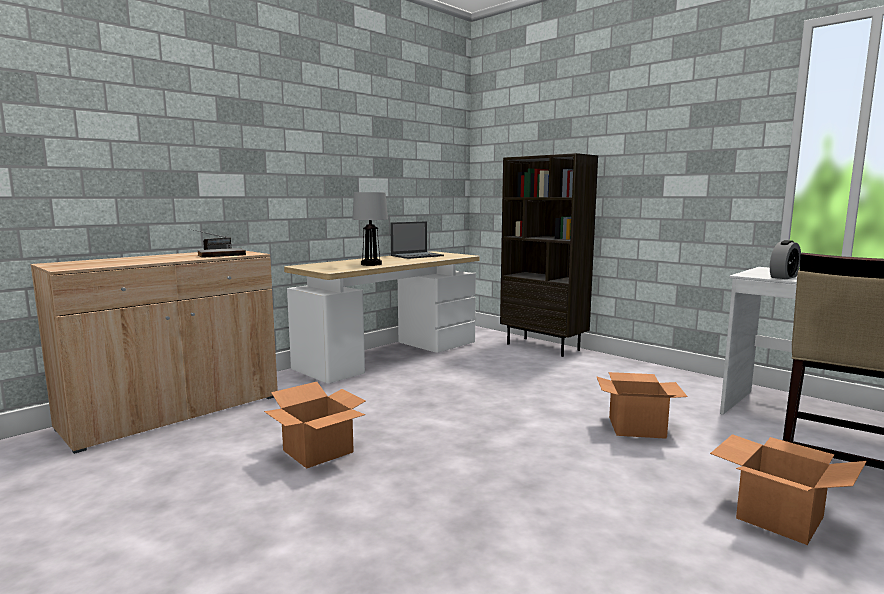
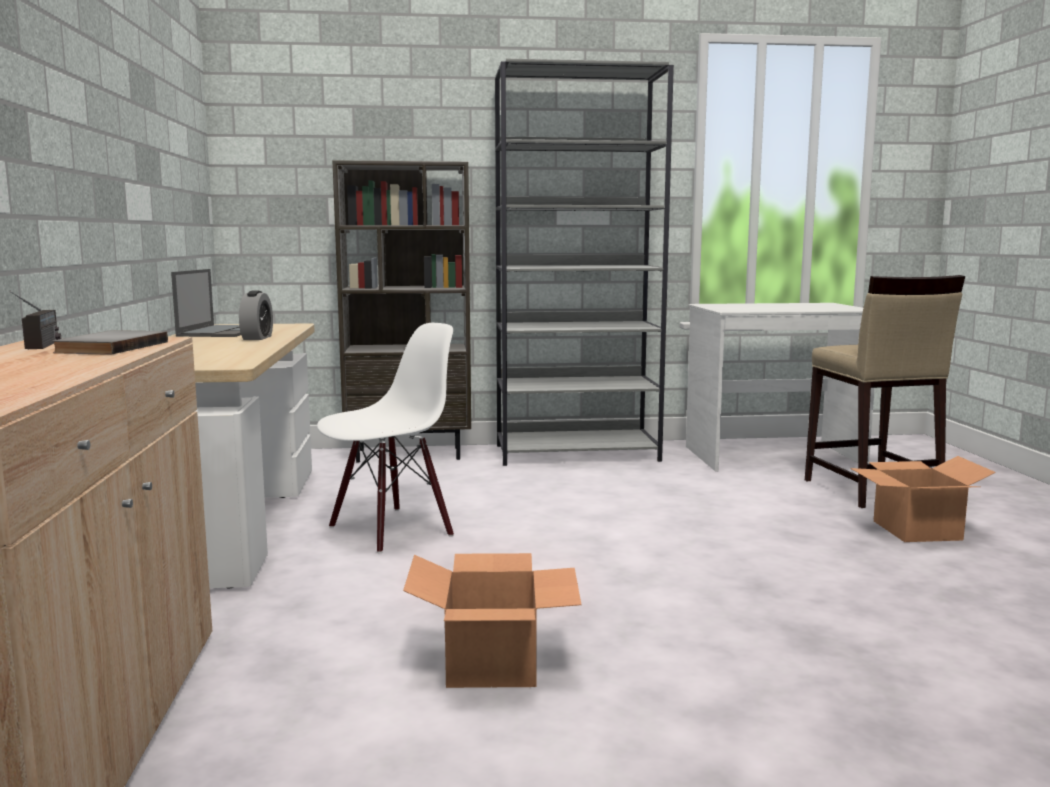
camera: 50 degrees left, 0 degrees up
(371, 264) = (231, 349): table lamp -> none
(435, 380) = (390, 530): none -> white chair
(636, 427) = (695, 504): cardboard box -> none
(646, 372) = (577, 453): none -> grey bookcase
(783, 277) = (759, 309): alarm clock -> alarm clock (257, 338)

